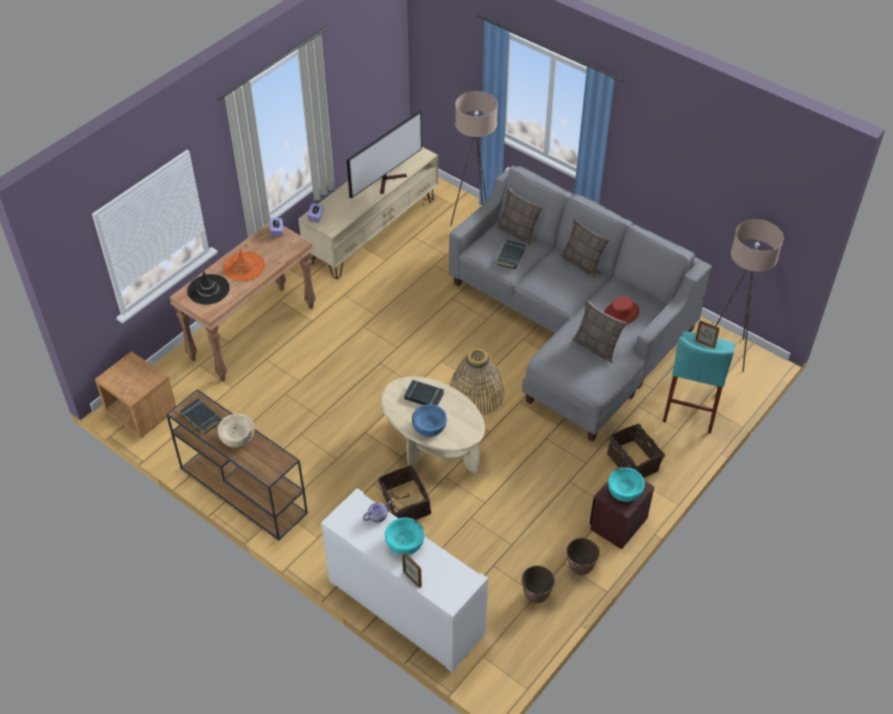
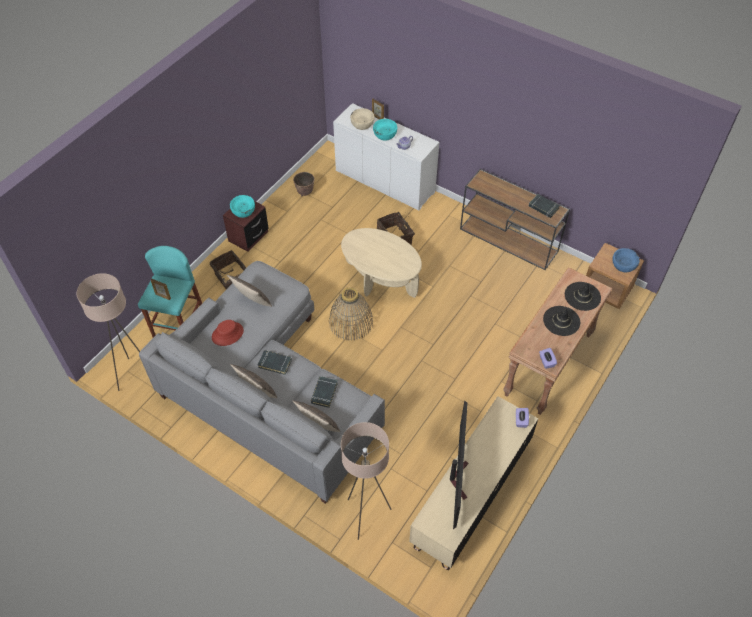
camera: 175 degrees right, 5 degrees up
(237, 437) = (512, 197): beige bowl -> beige bowl (362, 124)
(244, 267) = (561, 321): orange hat -> black hat
(389, 181) = (458, 478): television -> television turned 150 degrees clockwise
(423, 396) = (389, 263): black book -> black book (275, 363)
(429, 427) = (381, 242): blue bowl -> blue bowl (623, 265)
(580, 568) = (276, 209): planter -> none

